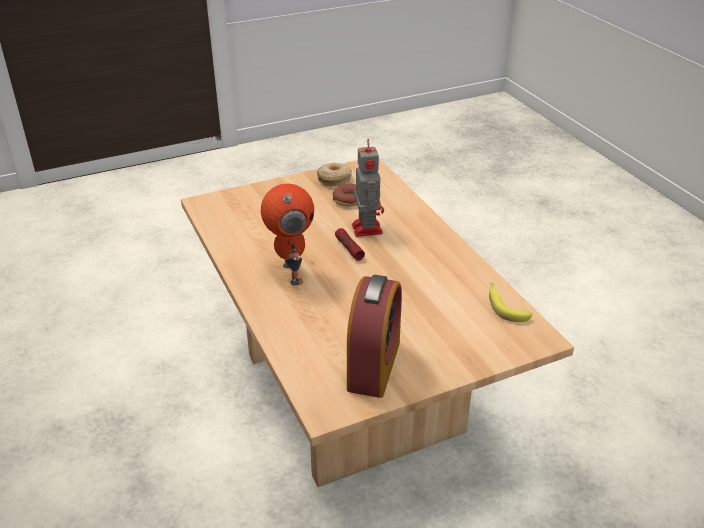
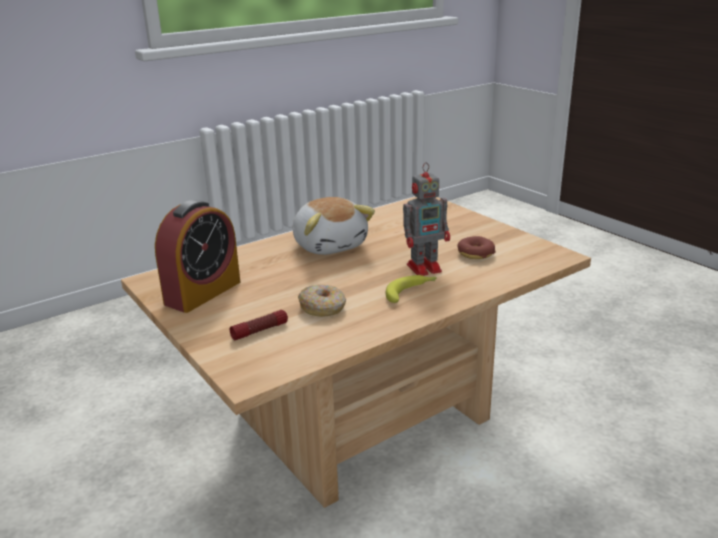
camera: 80 degrees right, 10 degrees down
(290, 274) = (330, 245): toy robot -> plush toy
(334, 179) = (512, 242): donut -> donut (323, 307)
(349, 248) = (382, 263): flashlight -> flashlight (260, 331)
(374, 365) = (203, 292): alarm clock -> alarm clock turned 60 degrees counterclockwise
(504, 306) = (305, 353): banana -> banana (411, 292)

